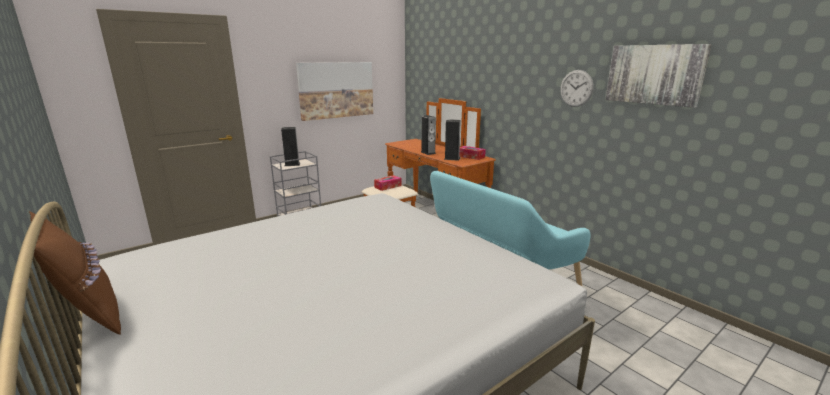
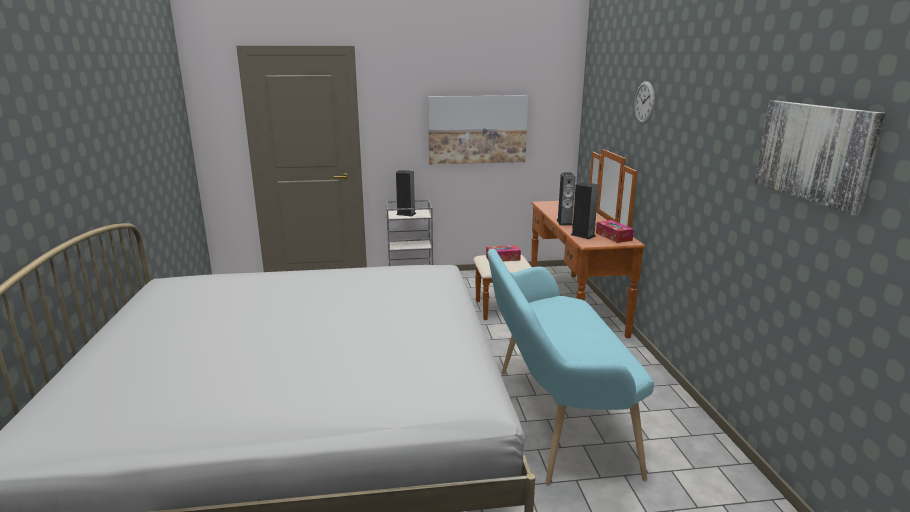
camera: 30 degrees right, 0 degrees up
(90, 316) = (105, 320): brown pillow -> none
(576, 88) = (731, 159): wall clock -> wall clock (644, 103)

